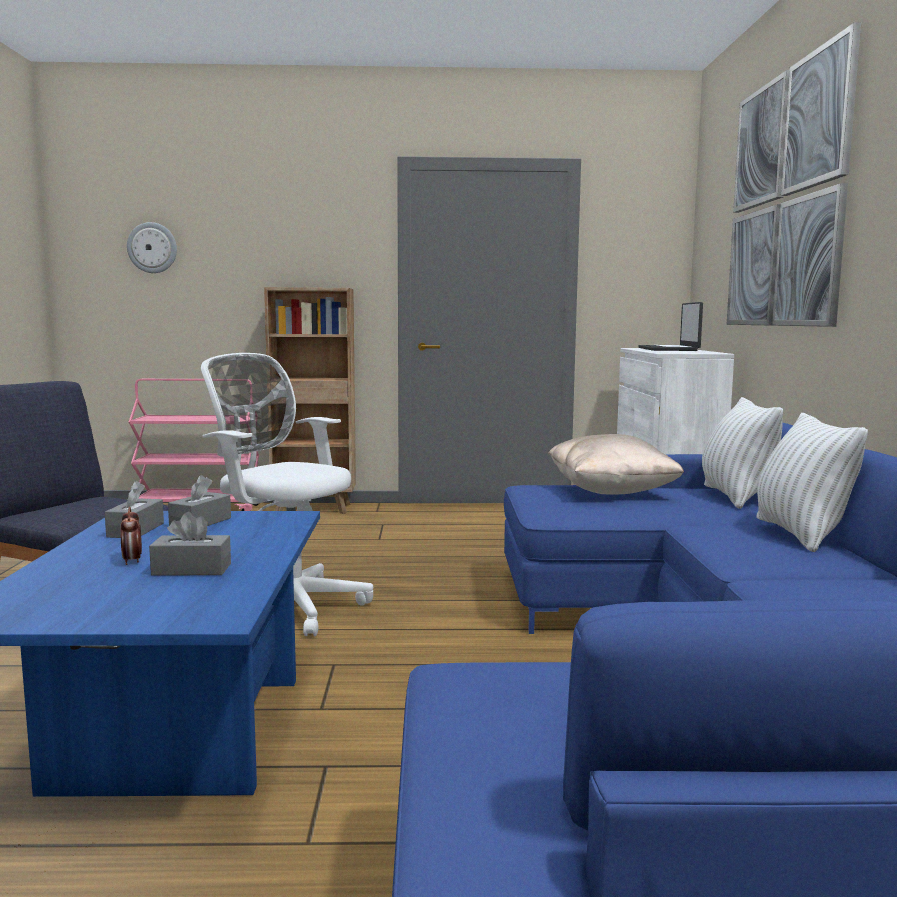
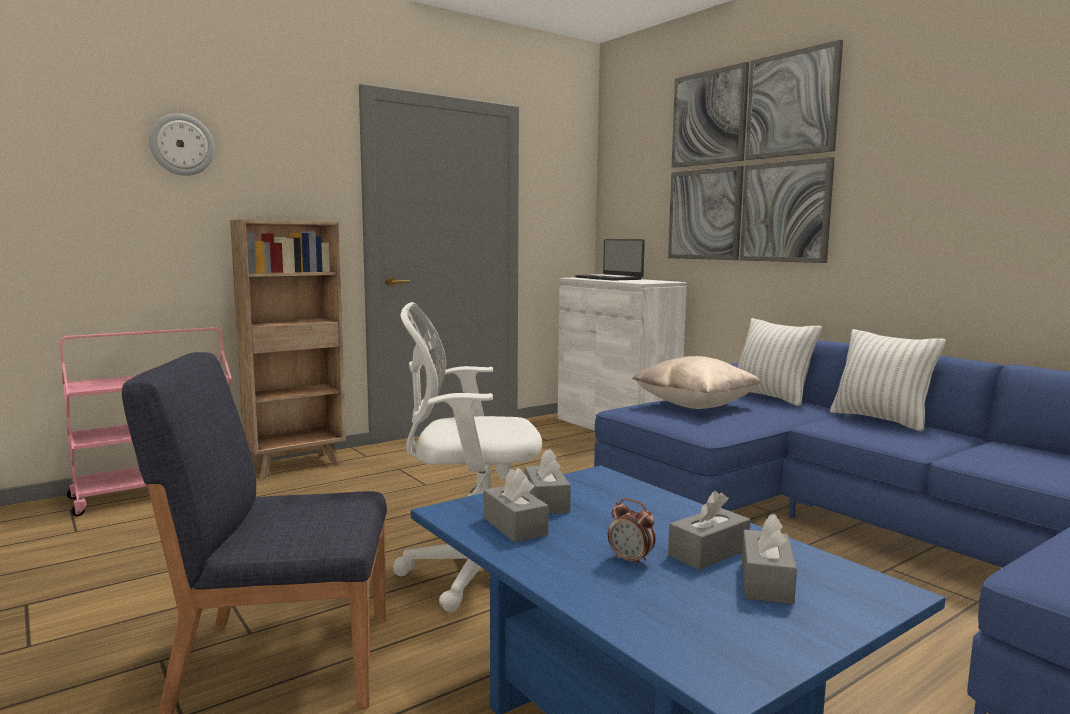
camera: 35 degrees left, 0 degrees up
(152, 248) = (58, 164): wall clock -> wall clock (182, 144)
(165, 591) = (766, 582): none -> grey tissue box

